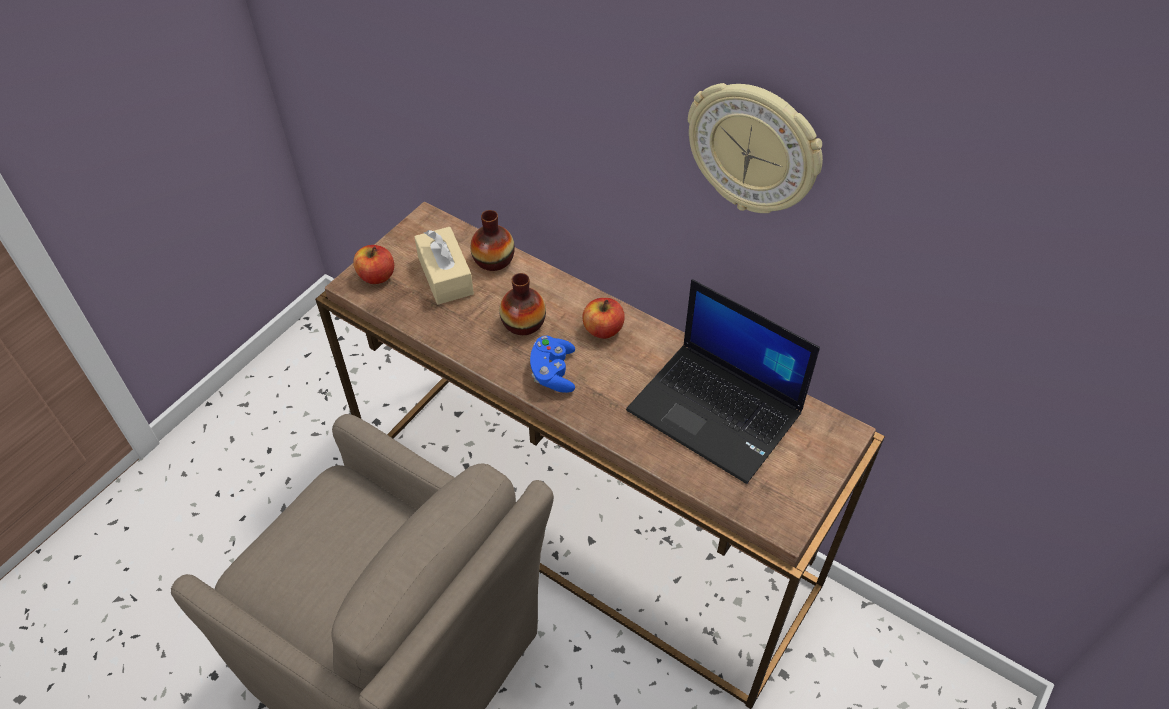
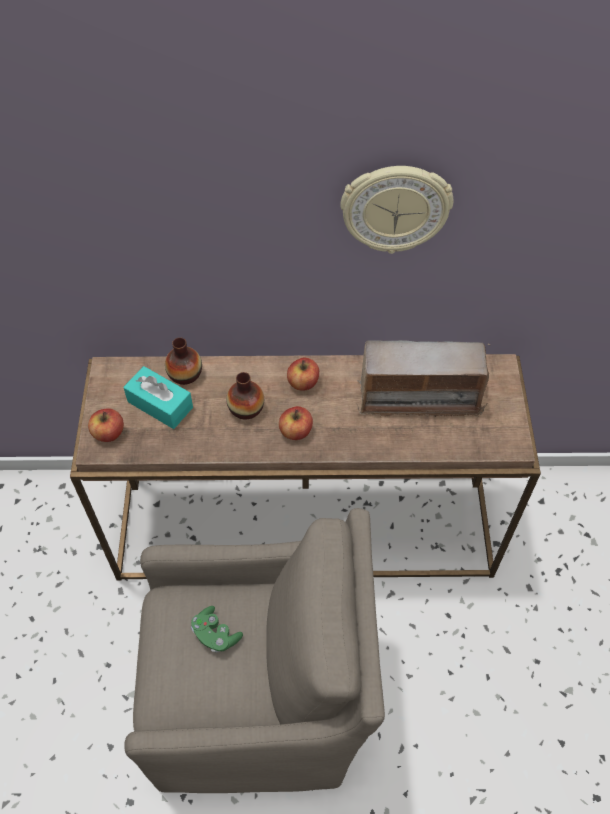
camera: 35 degrees left, 5 degrees up
(350, 541) = (215, 634): none -> green game controller
(445, 275) = (160, 404): beige tissue box -> turquoise tissue box
(553, 372) = (296, 431): blue game controller -> apple
(717, 411) = (419, 396): laptop -> radio

